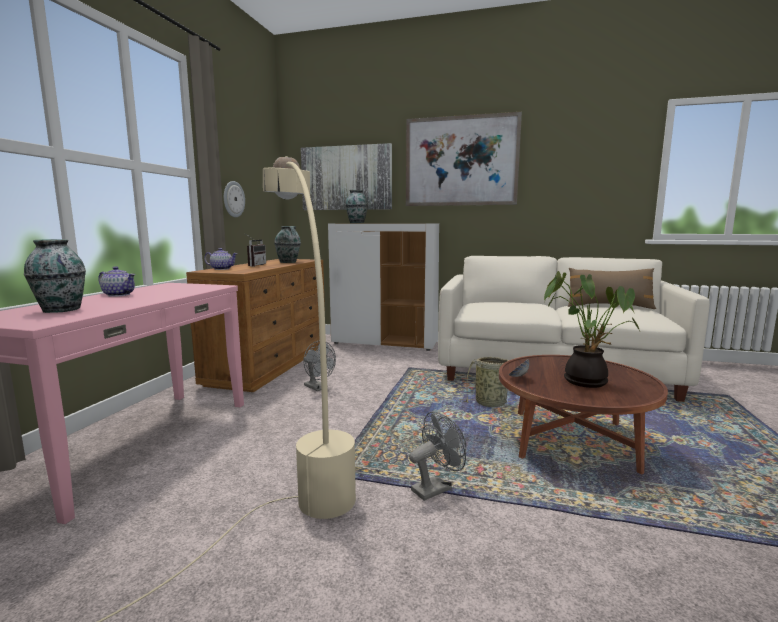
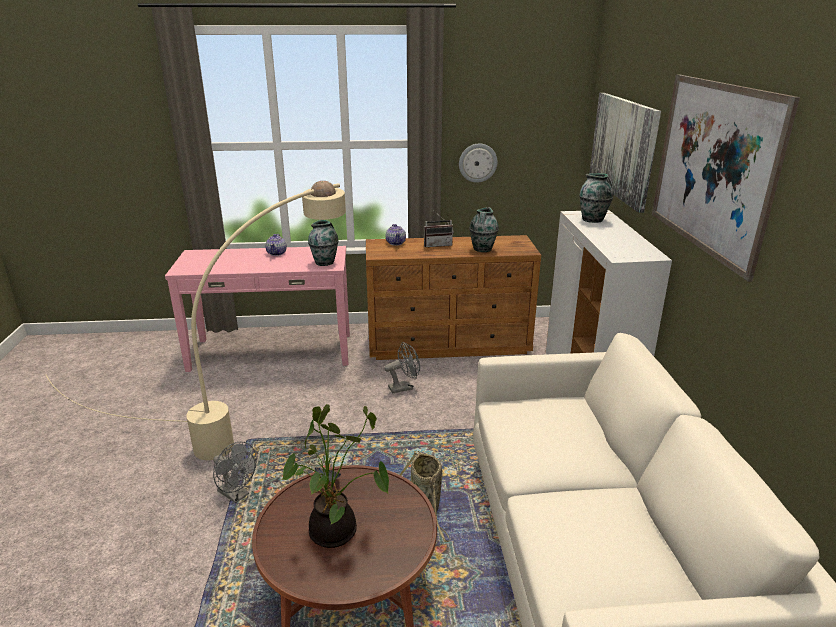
camera: 70 degrees right, 15 degrees up
(61, 310) = (218, 260): vase -> vase (325, 262)
(318, 388) = (404, 387): grey fan -> grey fan turned 135 degrees counterclockwise
(609, 306) = (653, 542): brown pillow -> none

